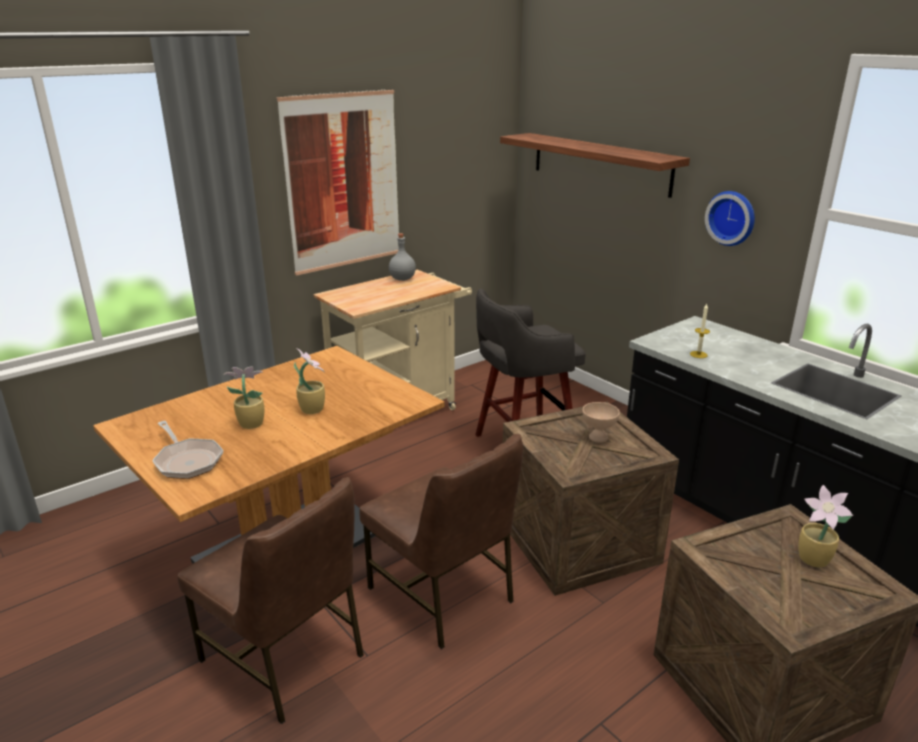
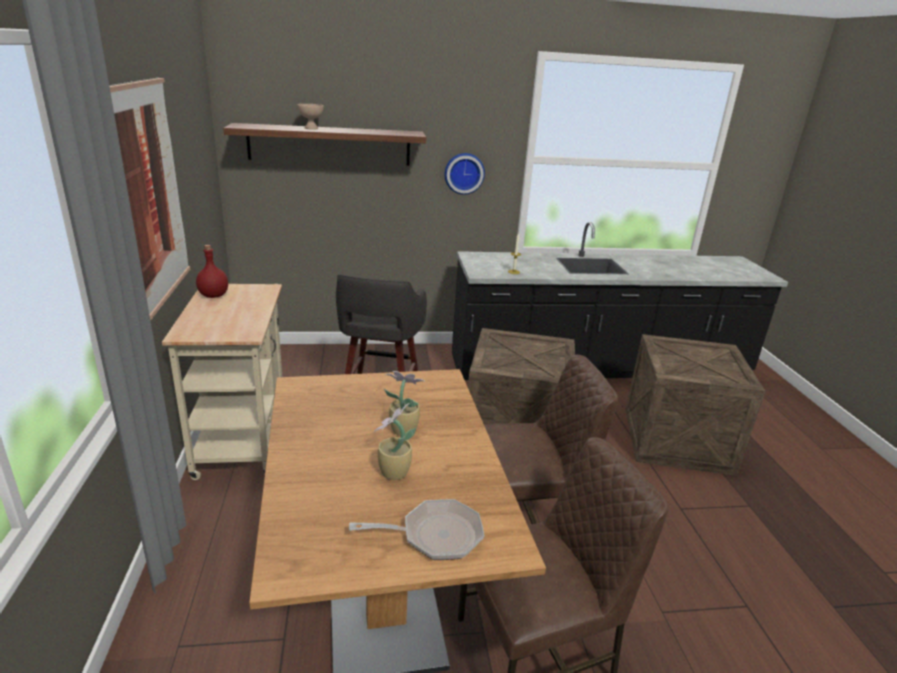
camera: 60 degrees left, 0 degrees up
(402, 279) = (213, 295): grey bottle -> red bottle
(598, 437) = (525, 349): beige bowl -> beige bowl (311, 128)
(814, 560) = (694, 352): potted plant -> none

